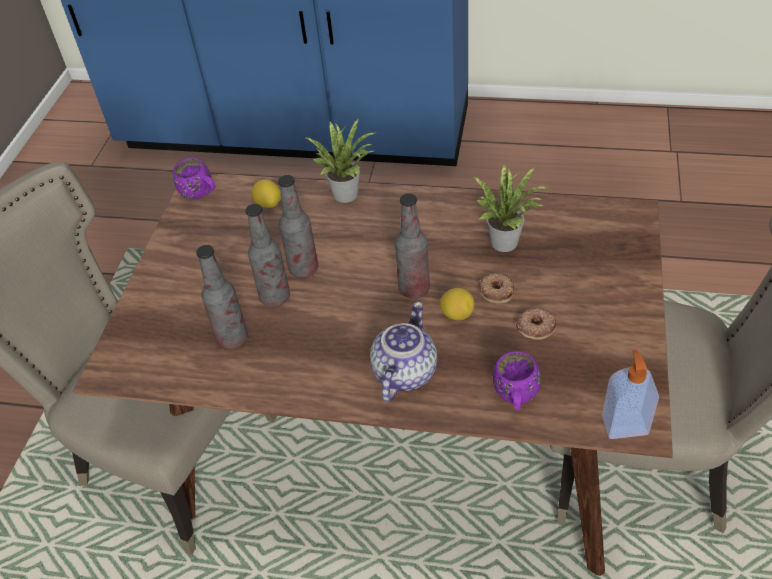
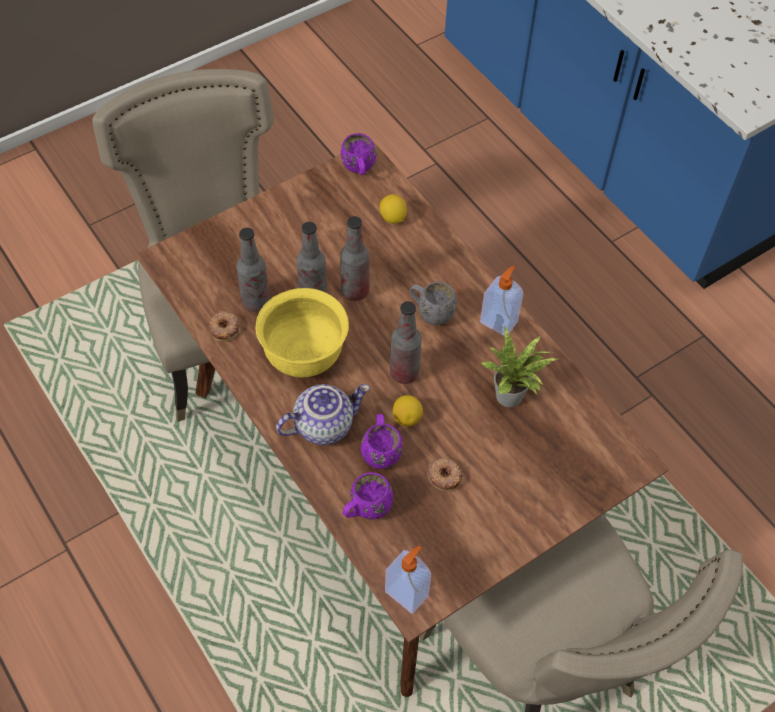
camera: 40 degrees right, 10 degrees up
(323, 341) = (304, 356): none -> yellow bowl
(348, 192) = (456, 256): potted plant -> none
(379, 238) = (430, 313): none -> grey mug
(433, 206) = (499, 321): none -> soap dispenser
(469, 351) = (380, 450): none -> purple mug
(496, 290) = (454, 426): donut -> donut (224, 328)

